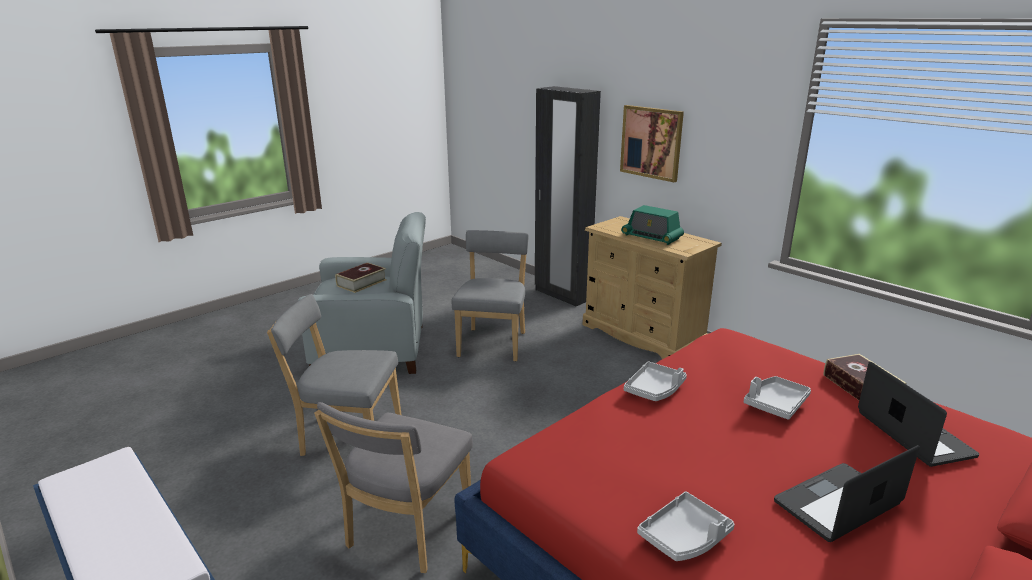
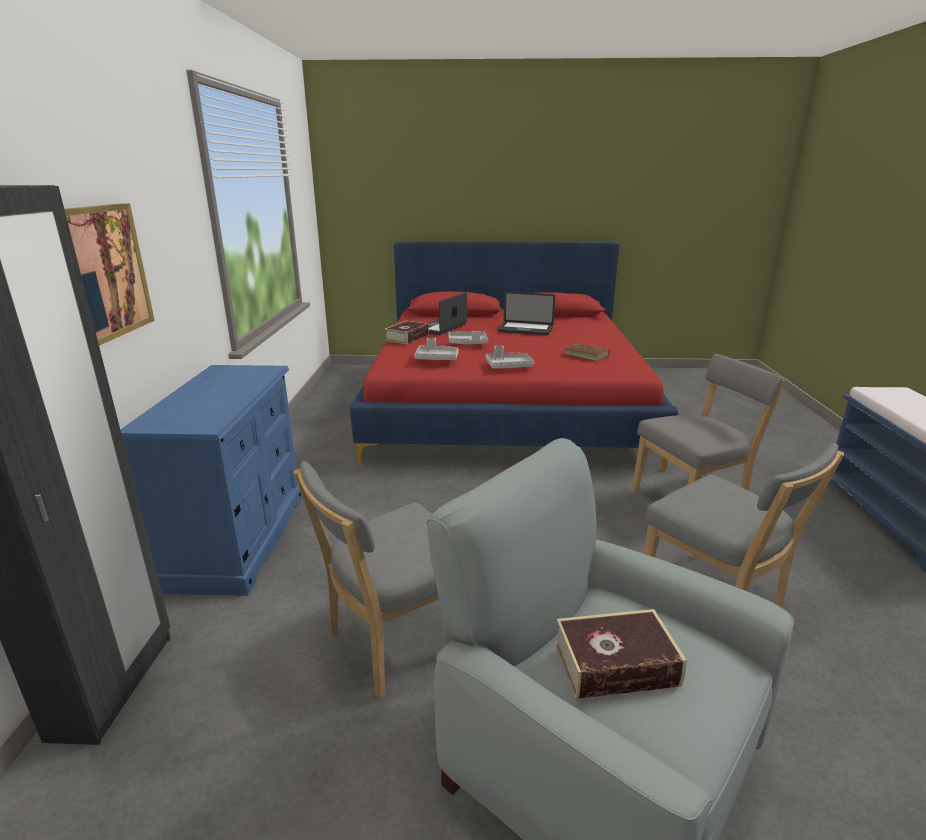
camera: 135 degrees left, 0 degrees up
(630, 465) = (586, 355): none -> brown book
(642, 335) = (240, 539): beige dresser -> blue dresser
(651, 237) = (227, 390): radio -> none
(685, 537) = (601, 341): grey tray -> grey tray (436, 359)

